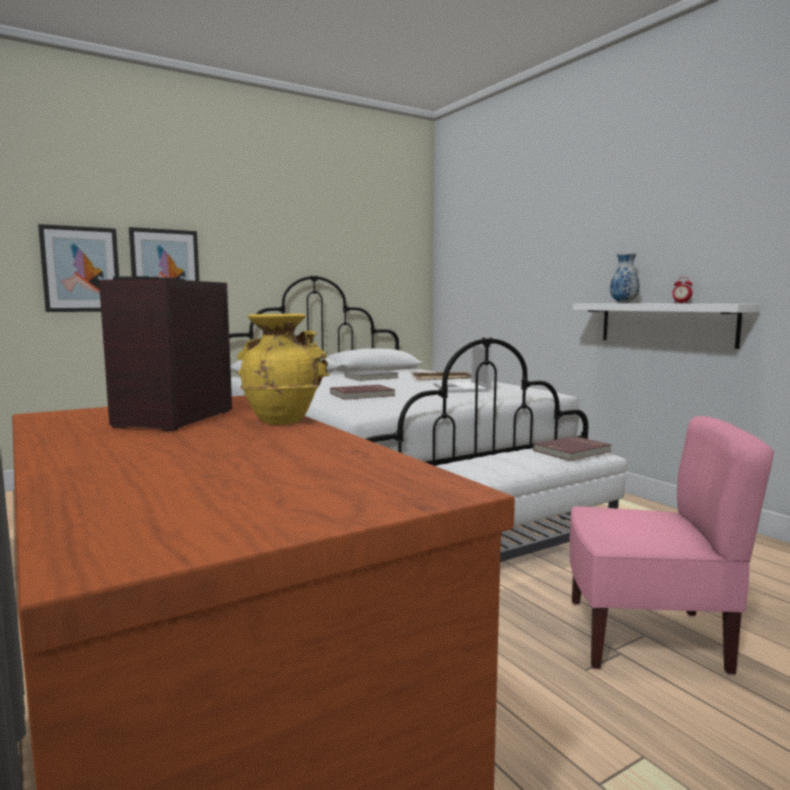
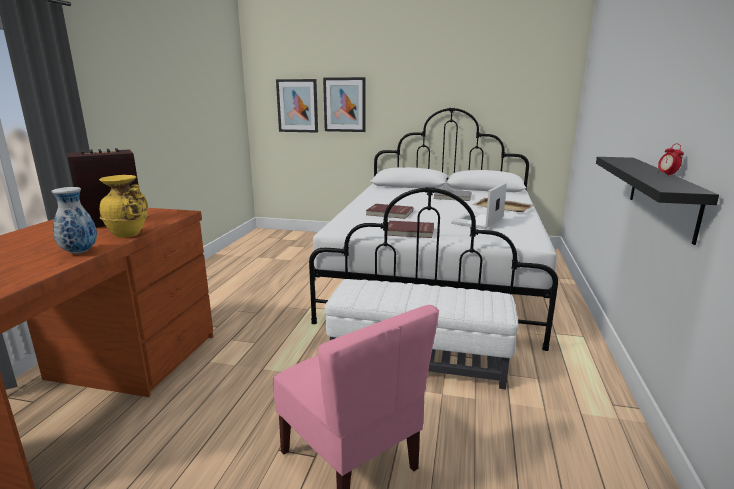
camera: 45 degrees right, 10 degrees up
(573, 451) = (471, 301): red book -> red book (409, 231)
(623, 303) = (628, 164): vase -> vase (79, 252)
(666, 323) = (662, 195): white shelf -> black shelf

